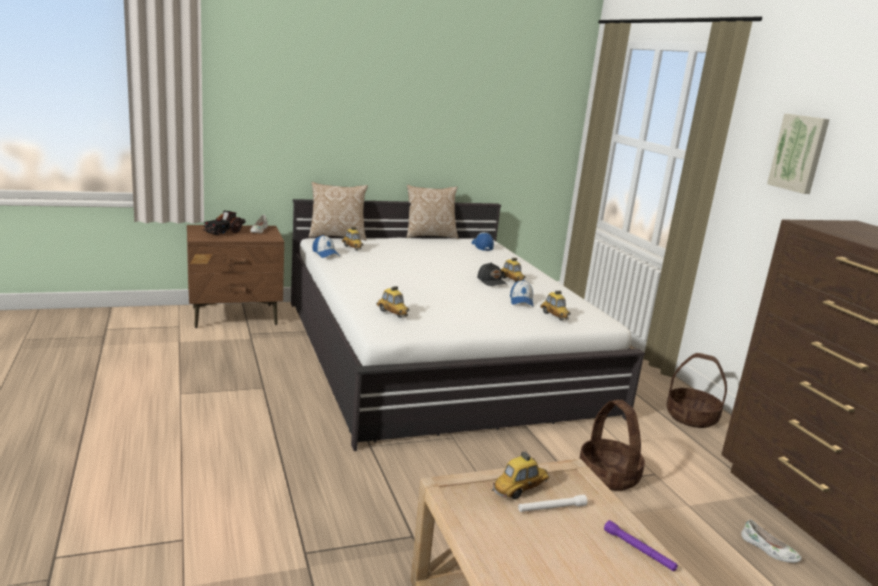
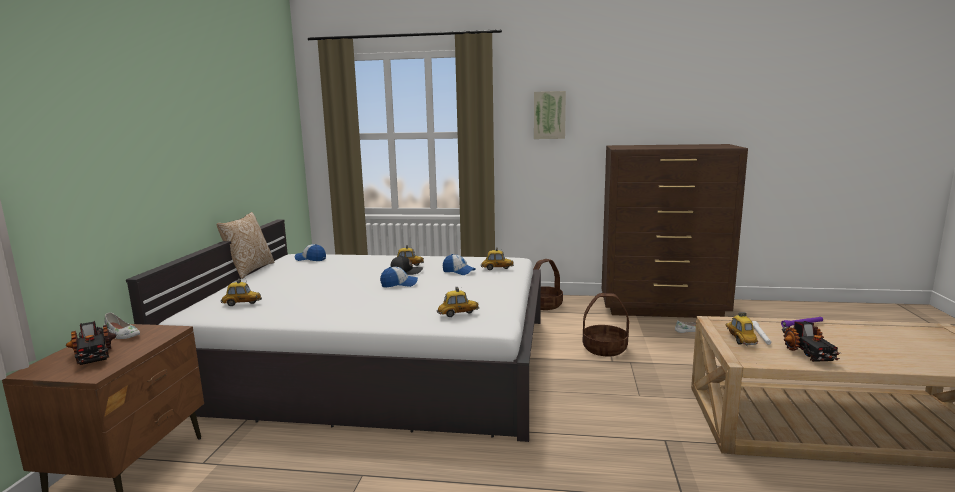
camera: 60 degrees left, 5 degrees down
(325, 254) = (245, 318): cap -> cap (399, 284)
(337, 236) = (187, 305): pillow -> none
(514, 543) = (808, 353): none -> toy truck

